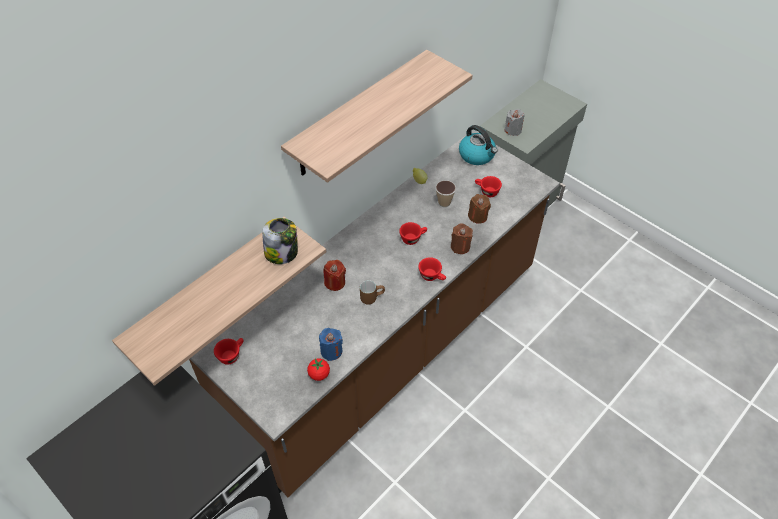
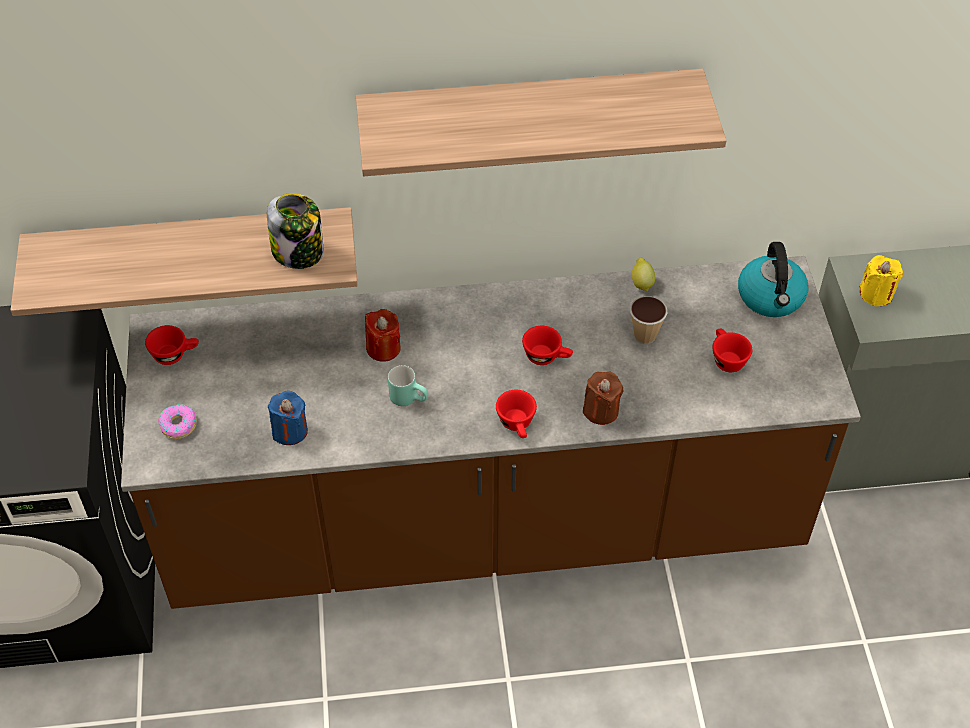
camera: 40 degrees right, 0 degrees up
(271, 387) = (178, 425): none -> donut
(319, 374) = (246, 449): tomato -> none
(372, 297) = (410, 398): brown mug -> turquoise mug
(478, 216) = (673, 385): brown candle -> none
(513, 130) = (876, 294): grey candle -> yellow candle

